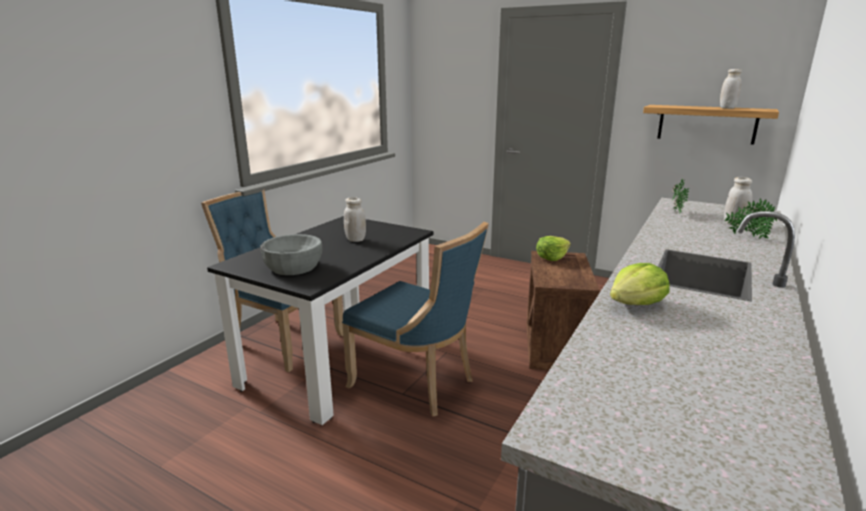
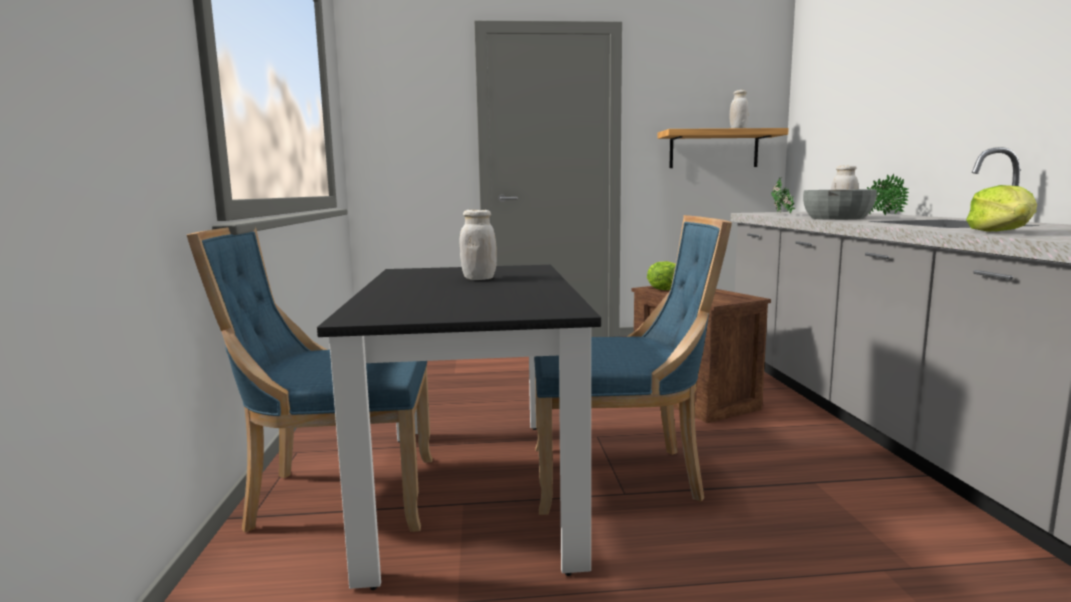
camera: 35 degrees left, 10 degrees down
(293, 267) = (478, 304): grey bowl -> grey bowl (837, 218)

